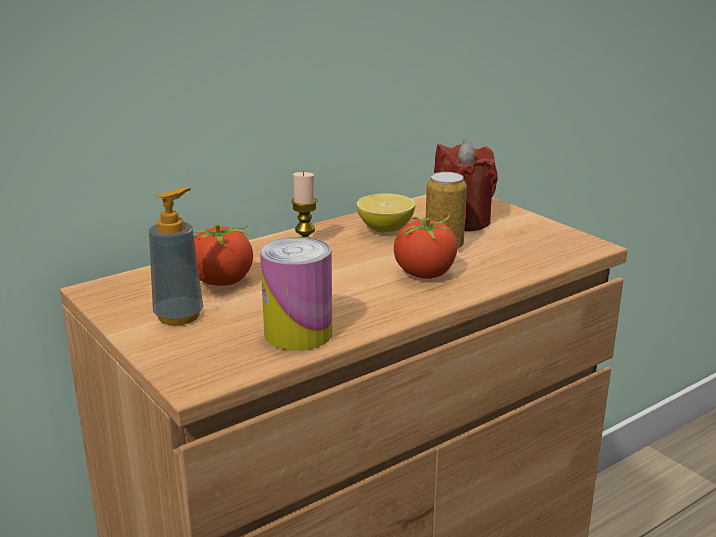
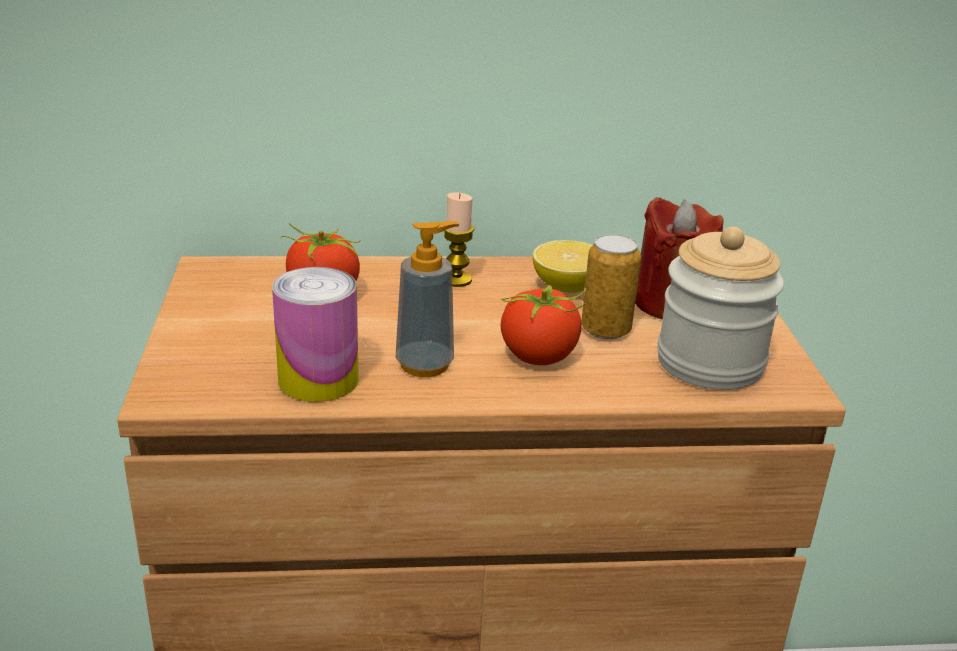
camera: 30 degrees right, 5 degrees up
(179, 316) = (238, 320): soap dispenser -> soap dispenser (425, 365)
(528, 246) = (710, 363): none -> jar

